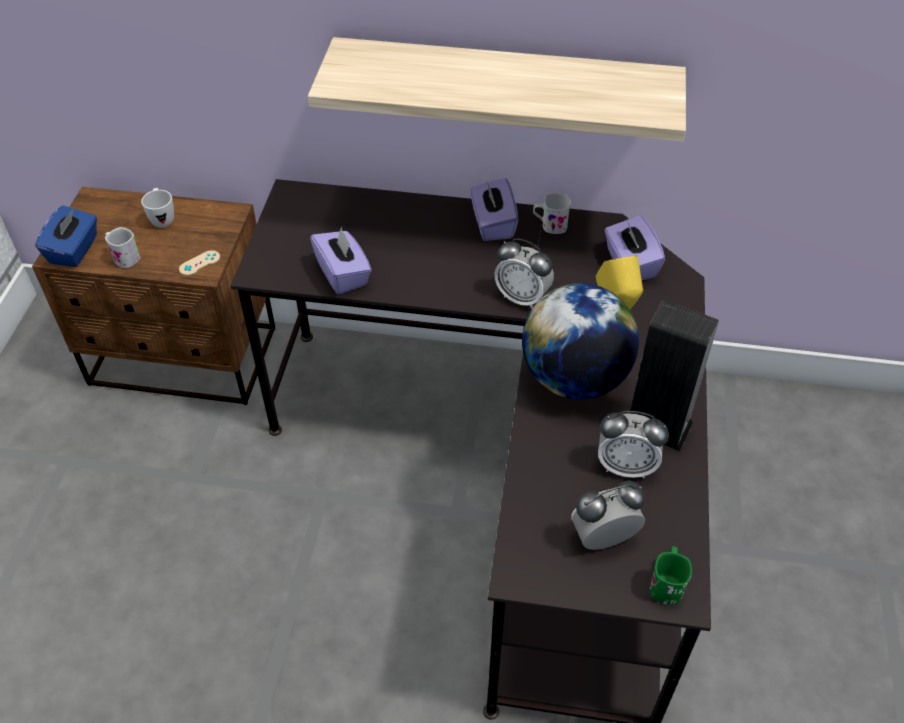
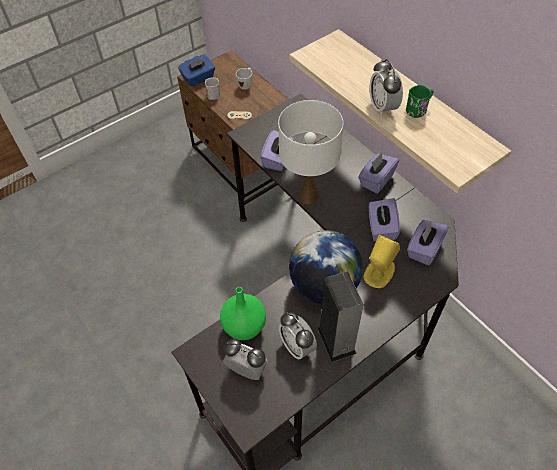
camera: 45 degrees right, 5 degrees up
(433, 292) = (308, 195): none -> white table lamp
(522, 297) = (346, 227): alarm clock -> alarm clock (382, 107)
(539, 493) = (243, 326): none -> green vase
(549, 225) = (405, 200): white mug -> none
(560, 272) = (381, 228): none -> purple tissue box
(666, 583) = (249, 415): green mug -> green mug (418, 109)

